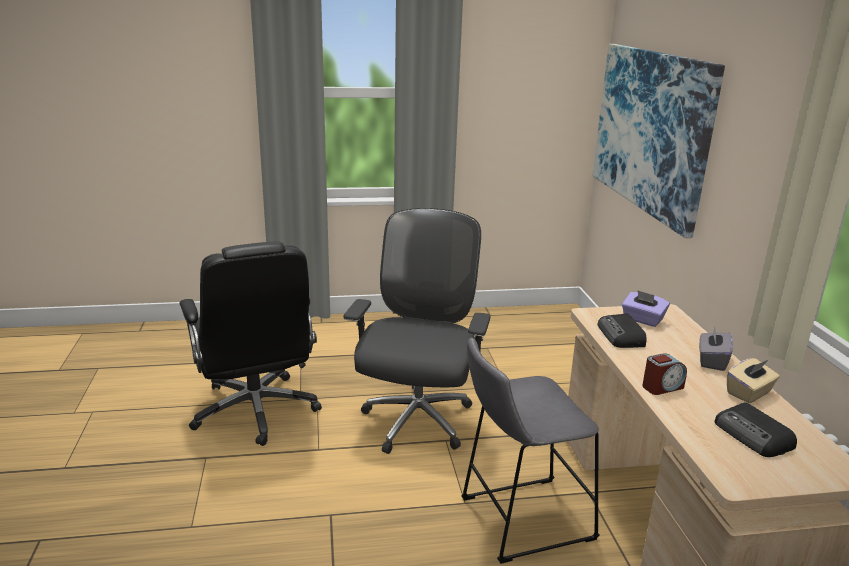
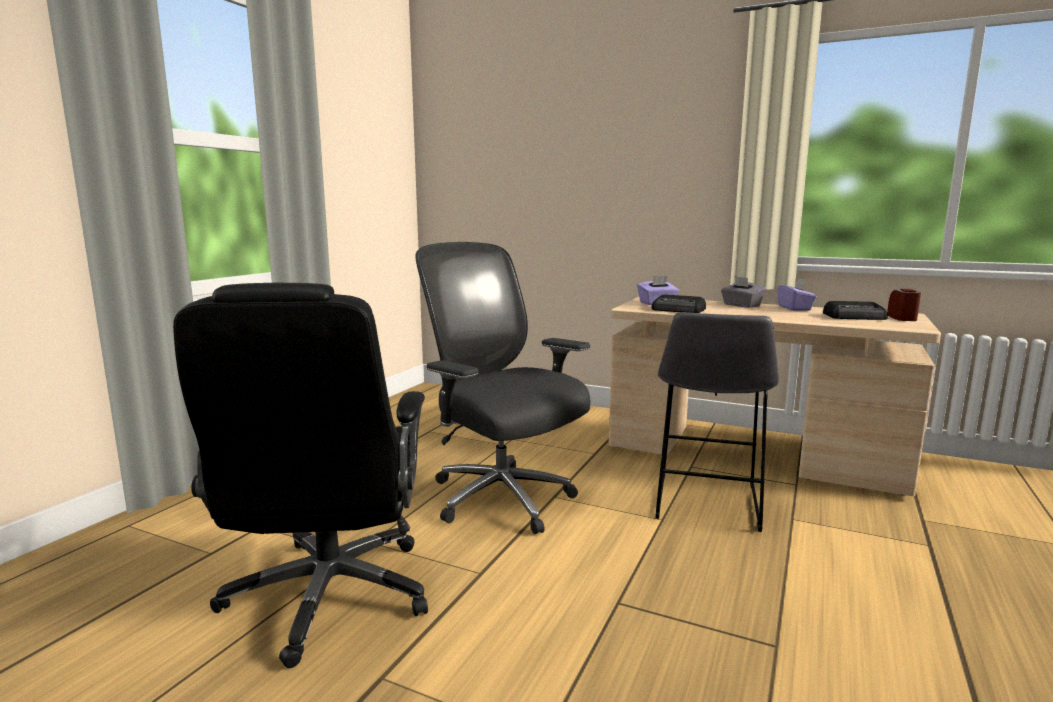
camera: 55 degrees left, 10 degrees down
(256, 411) = (328, 596): black office chair -> black office chair turned 75 degrees clockwise
(650, 131) = (514, 176): picture -> none
(662, 387) = (772, 317): alarm clock -> alarm clock (902, 318)
(749, 393) = (795, 308): beige tissue box -> purple tissue box

